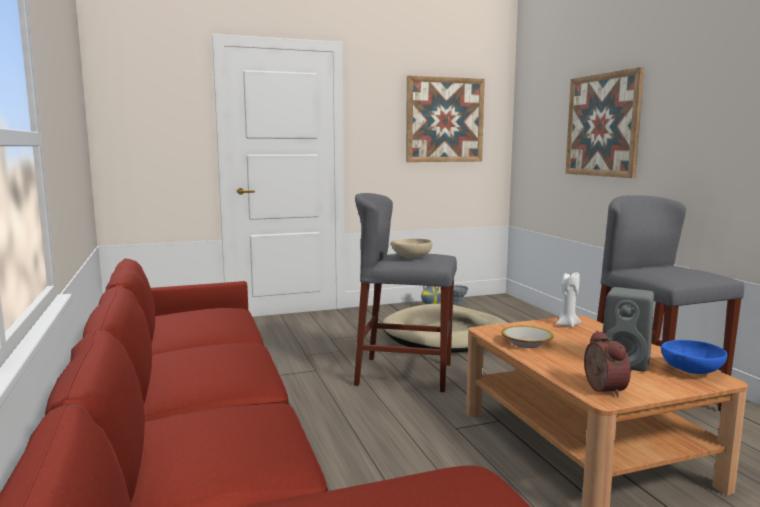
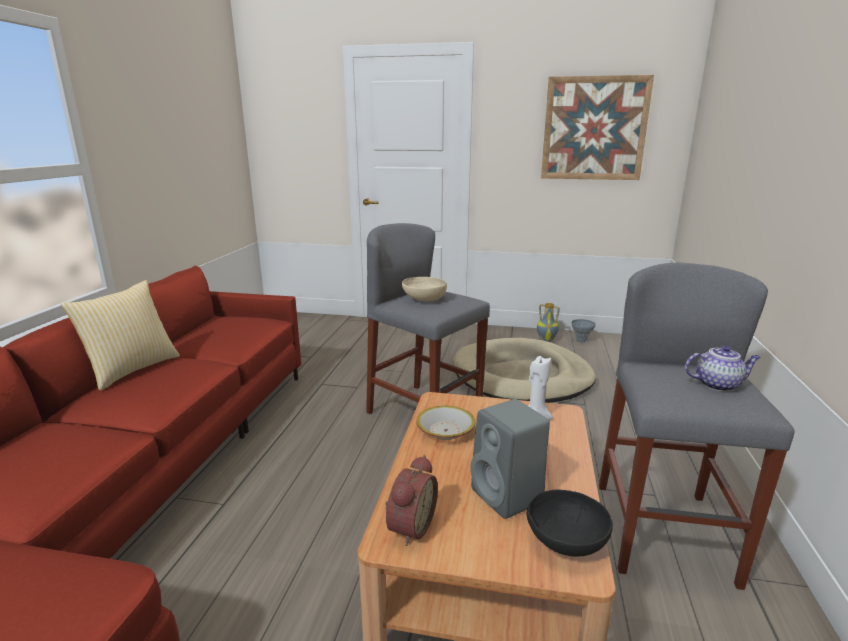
camera: 30 degrees right, 10 degrees up
(168, 361) = (132, 369): none -> pillow
(602, 125) = (756, 146): picture -> none
(684, 269) = (718, 384): none -> teapot
(691, 372) = (565, 542): blue bowl -> black bowl

